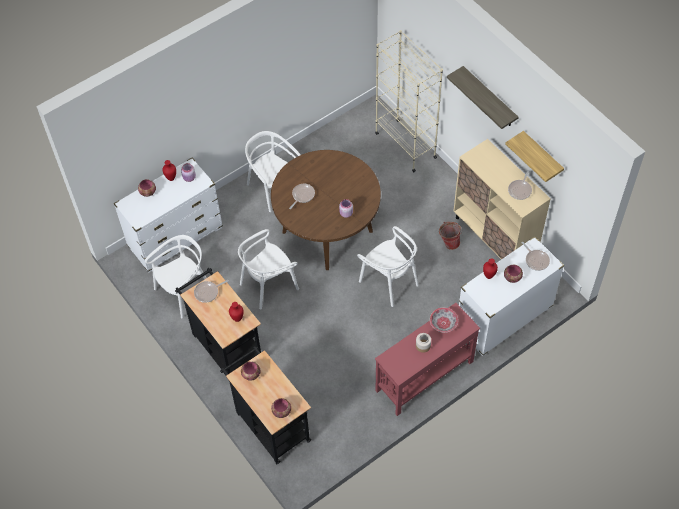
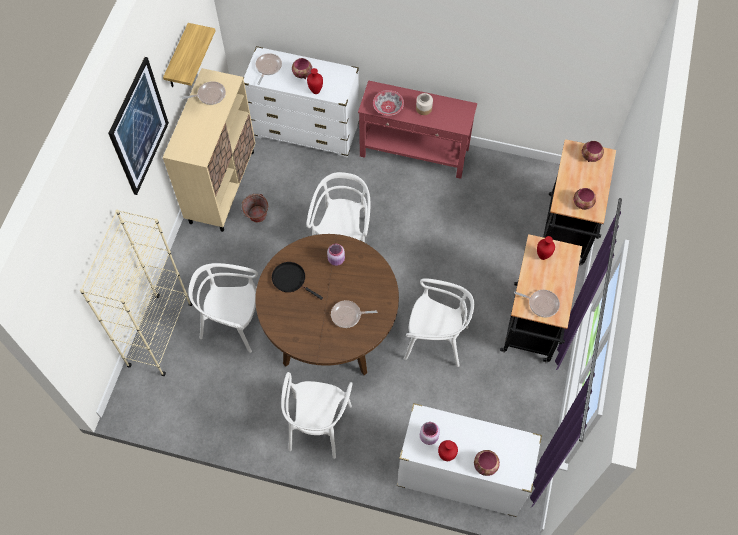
camera: 130 degrees left, 5 degrees up
(184, 291) = (511, 413): white chair -> white chair (232, 323)
(353, 182) = (291, 279): none -> black frying pan
(489, 98) = (139, 127): shelf -> picture

